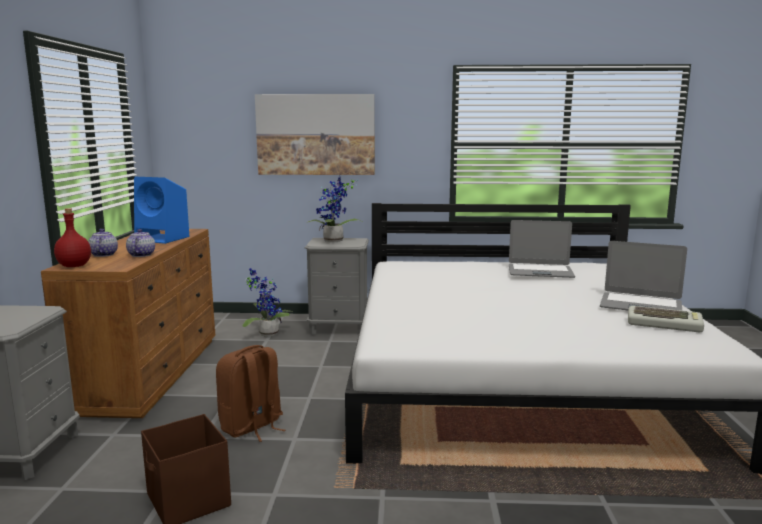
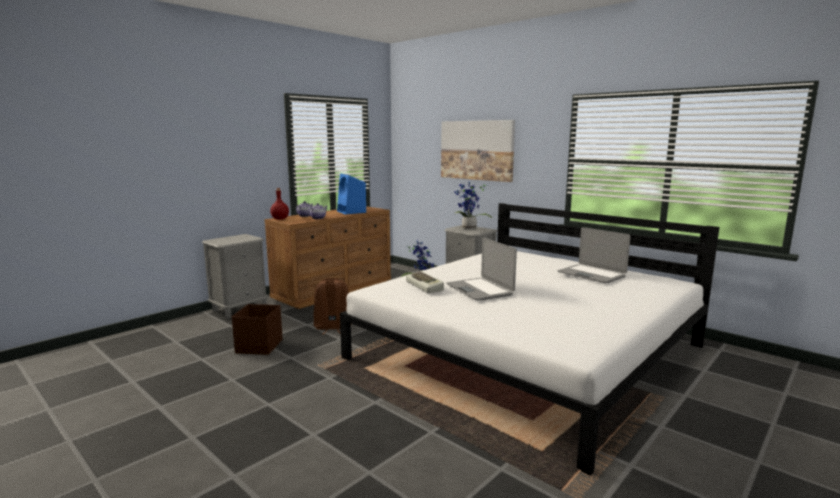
camera: 40 degrees right, 0 degrees up
(640, 305) = (606, 312): laptop -> laptop (479, 290)
(664, 324) = (583, 327): keyboard -> keyboard (425, 286)

